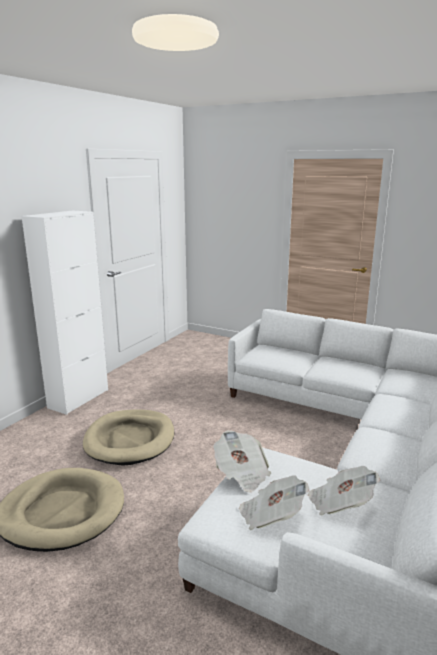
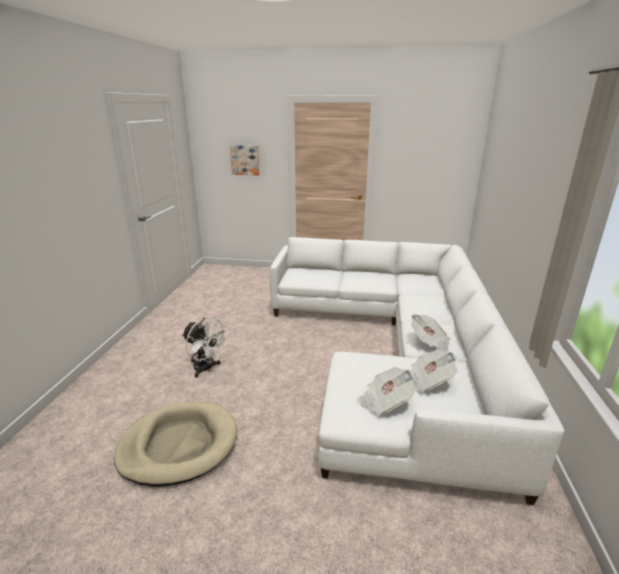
camera: 20 degrees left, 5 degrees up
(78, 399) = (134, 342): white cabinet -> none
(130, 440) = (206, 369): beige dog bed -> white fan
(237, 220) = (245, 160): none -> picture
(242, 473) = (343, 375): newspaper -> newspaper (429, 342)

